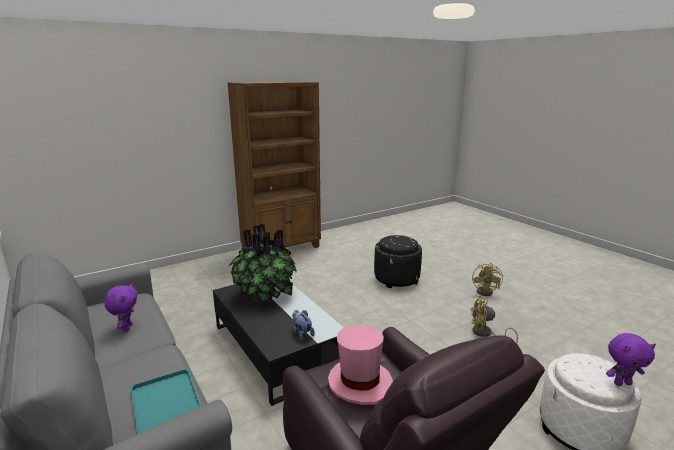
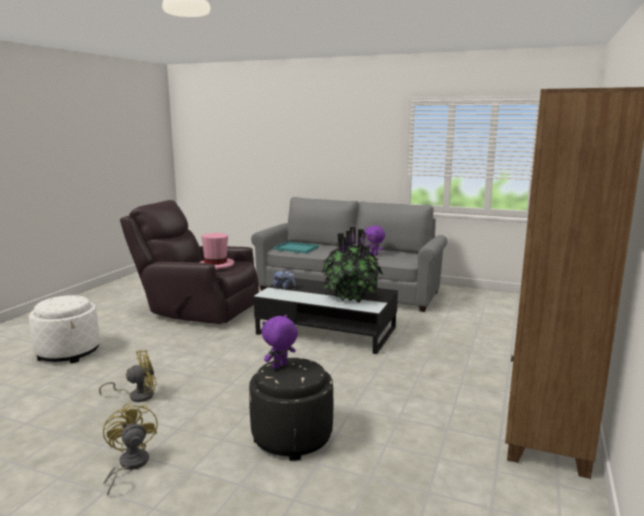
camera: 145 degrees right, 5 degrees down
(622, 383) = (46, 300): purple plush toy -> purple plush toy (280, 366)

